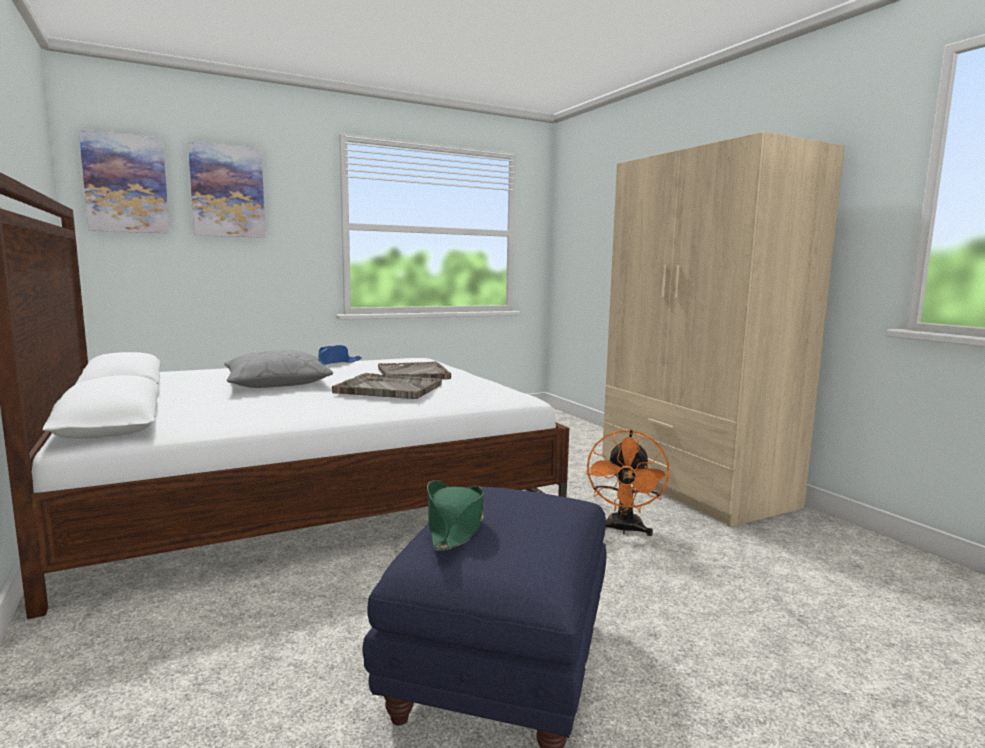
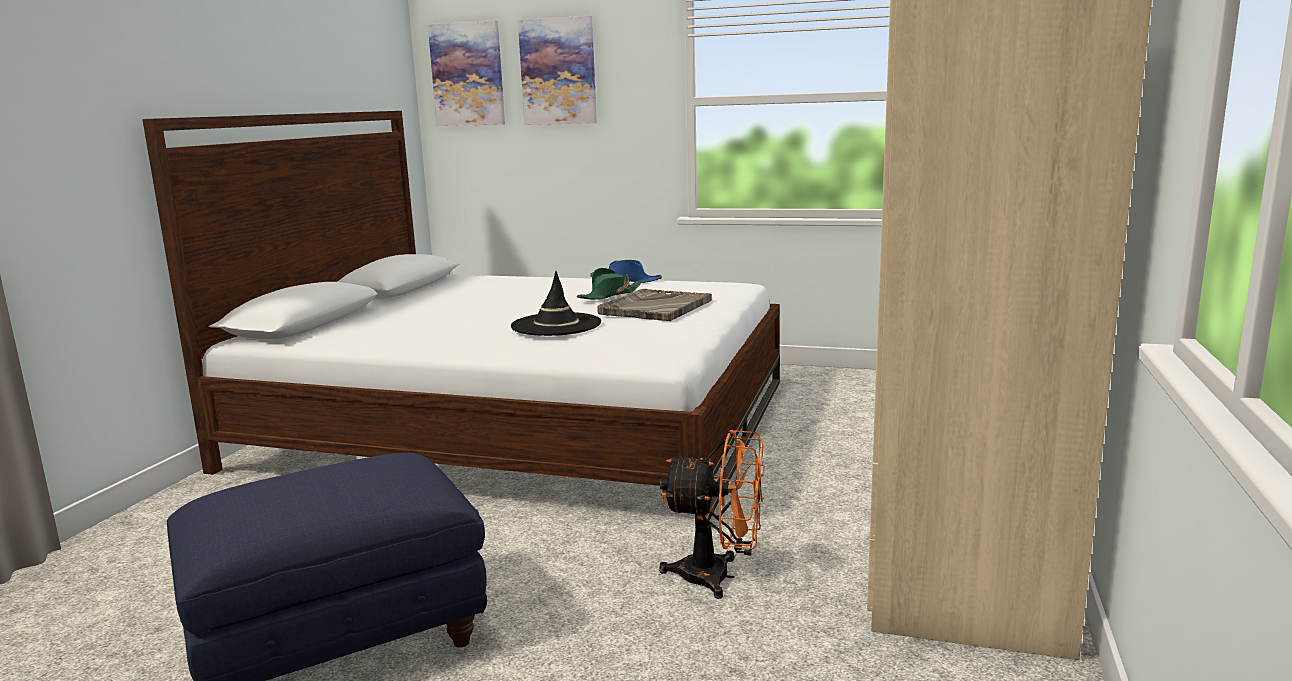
camera: 45 degrees right, 5 degrees up
(277, 383) = (503, 302): grey pillow -> none
(387, 388) = (556, 325): grey tray -> black hat
(455, 526) = (269, 481): green hat -> green hat (610, 295)
(624, 530) = (718, 577): orange fan -> orange fan turned 135 degrees counterclockwise

